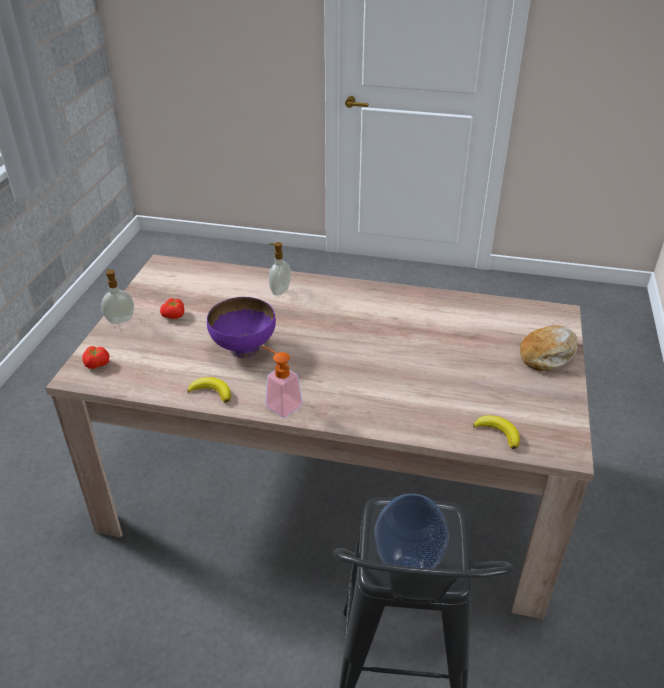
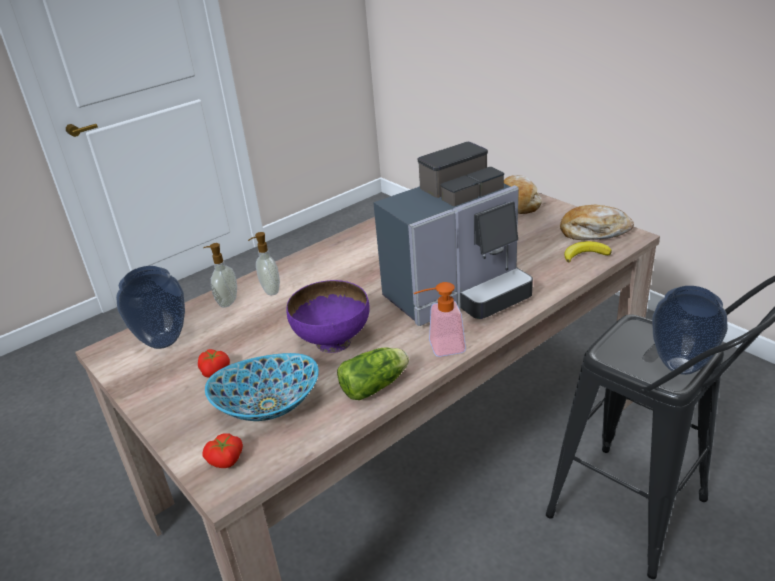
camera: 50 degrees left, 5 degrees down
(120, 320) = (165, 415): soap dispenser -> soap dispenser (227, 301)
(156, 355) = (268, 406): none -> bowl
(188, 279) = (163, 341): none -> vase
(211, 392) = (376, 385): banana -> lettuce
(358, 382) = (458, 294): none -> coffee machine
(547, 424) = (594, 232): none -> bread

